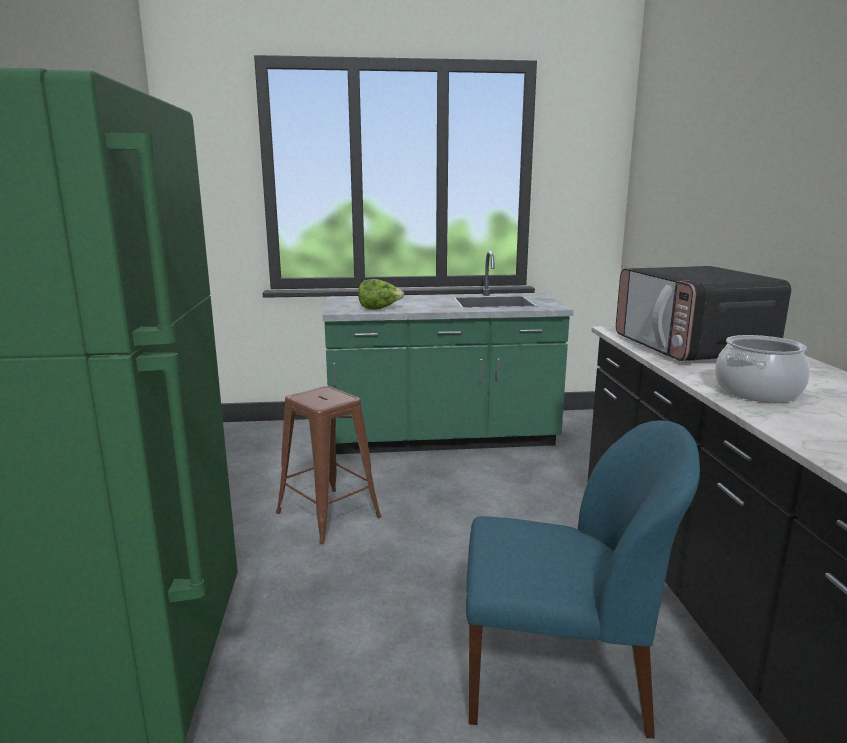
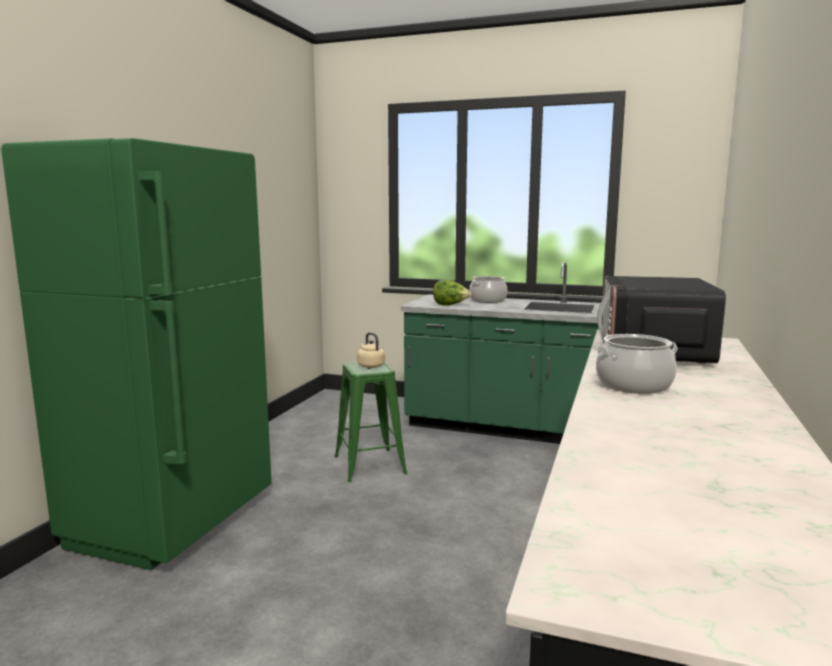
camera: 25 degrees right, 5 degrees down
(323, 395) = (370, 366): none -> beige kettle
(328, 515) = (369, 465): brown stool -> green stool
(408, 299) = (487, 300): none -> cooking pot
(559, 678) = (442, 606): blue chair -> none

